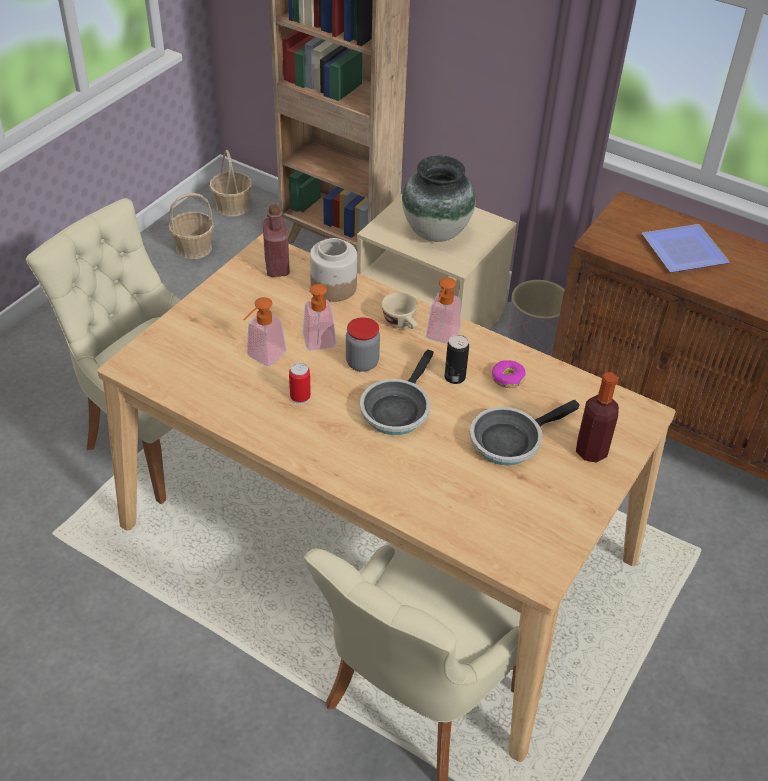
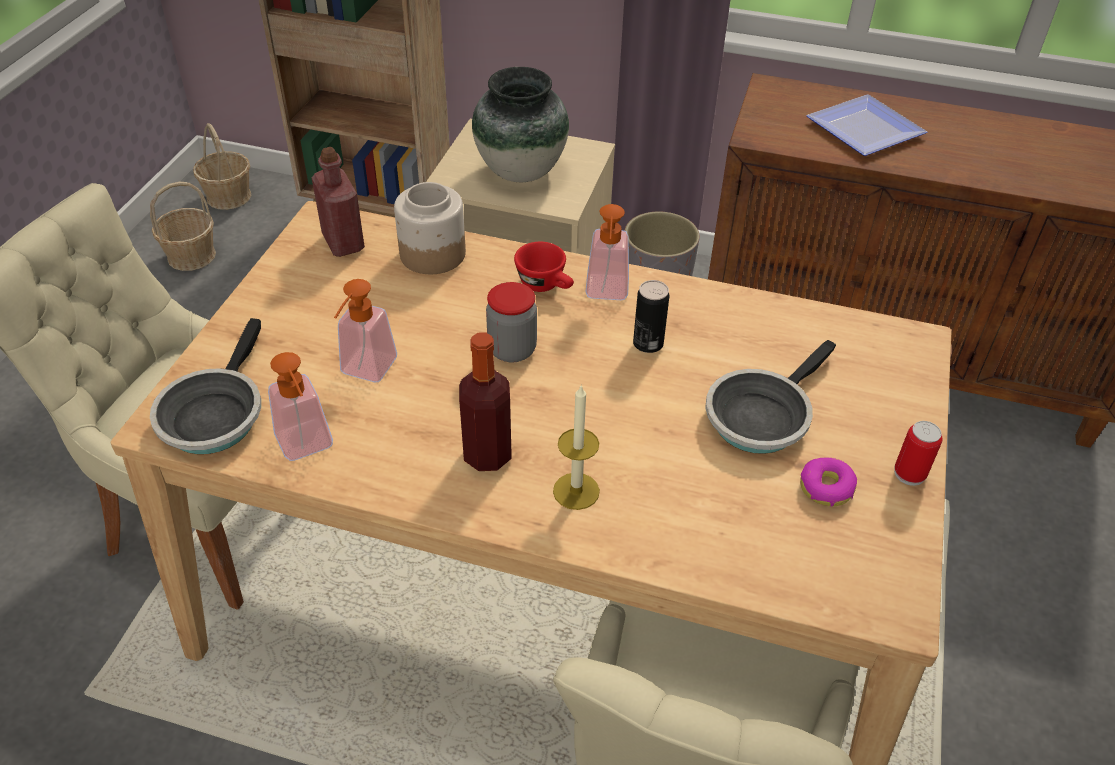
camera: 15 degrees left, 0 degrees up
(300, 397) = (441, 418): can -> can (909, 473)
(320, 345) = (443, 336): soap dispenser -> soap dispenser (307, 448)
(368, 460) = (576, 491): none -> candle
(396, 409) = (587, 406): frying pan -> frying pan (214, 414)
(402, 324) = (546, 285): beige cup -> red cup
(507, 378) = (718, 330): donut -> donut (825, 488)
(591, 451) = (874, 407): bottle -> bottle (487, 455)

